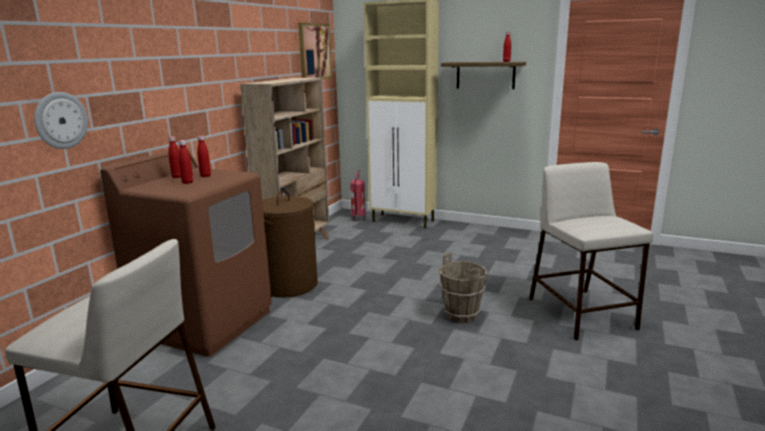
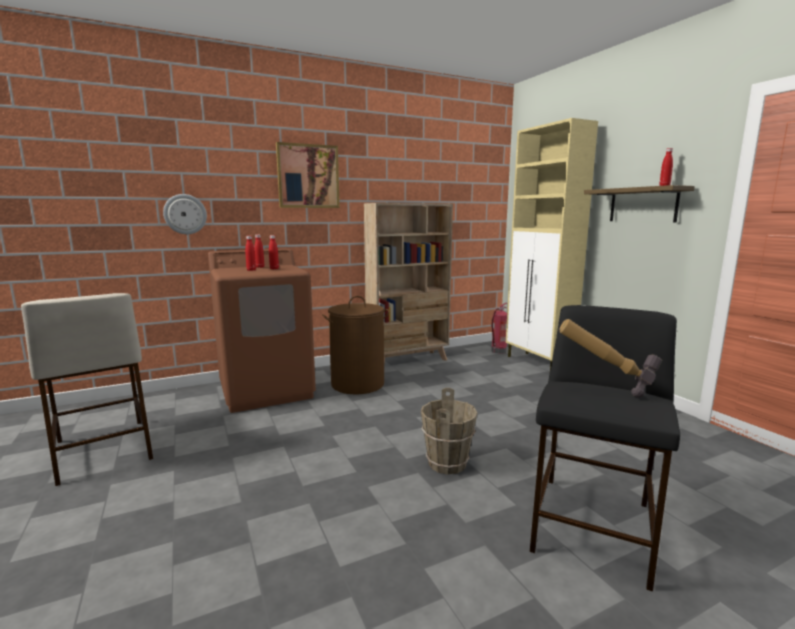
camera: 40 degrees right, 5 degrees down
(314, 51) = (475, 183): picture -> picture (308, 176)
(582, 314) = (592, 528): beige stool -> black stool
(593, 219) = (605, 390): none -> hammer

